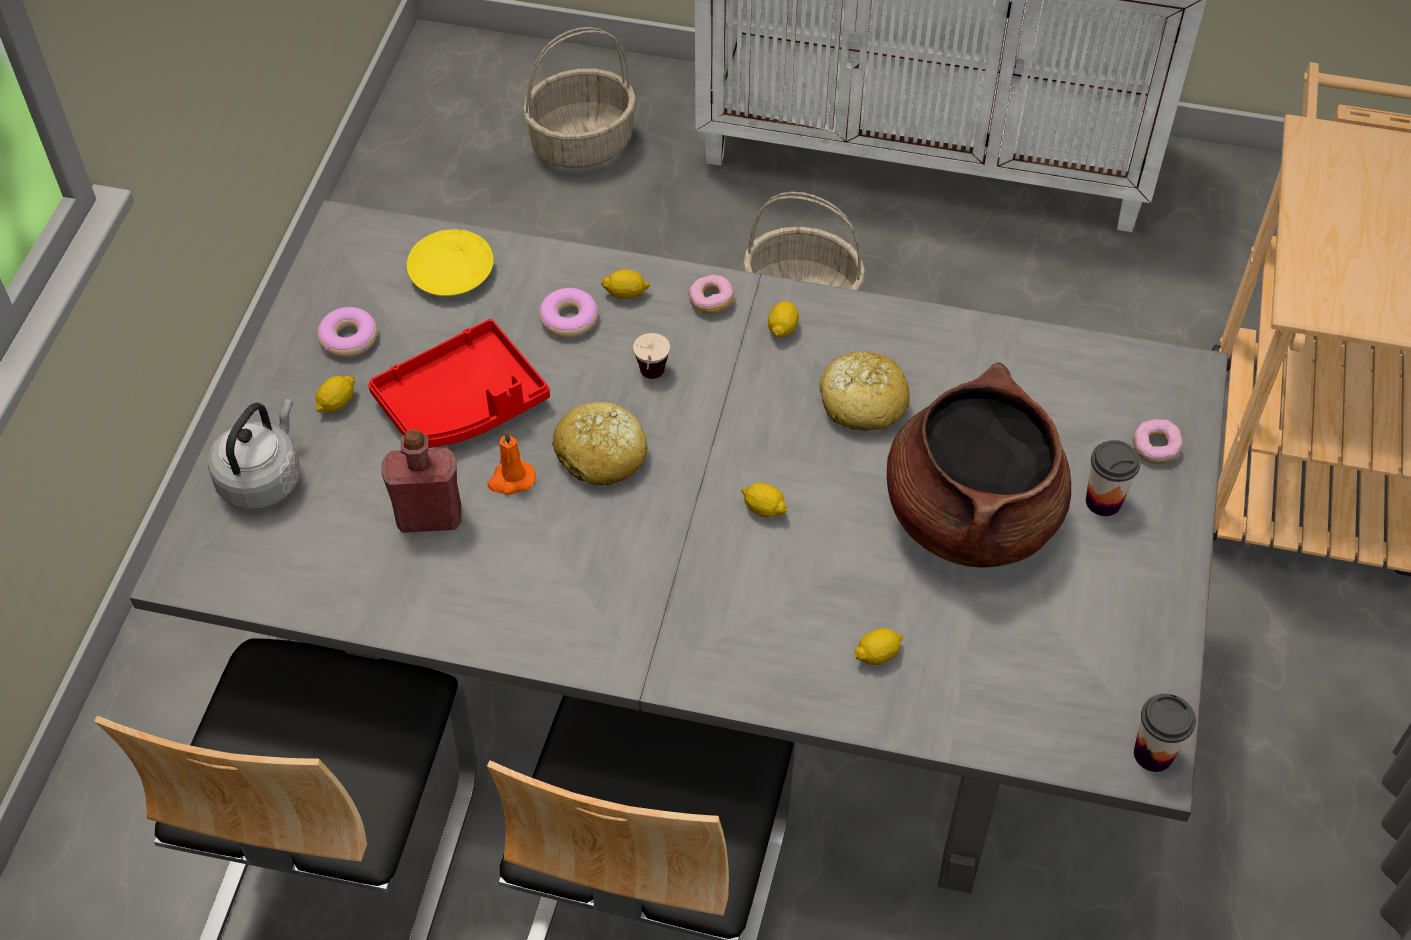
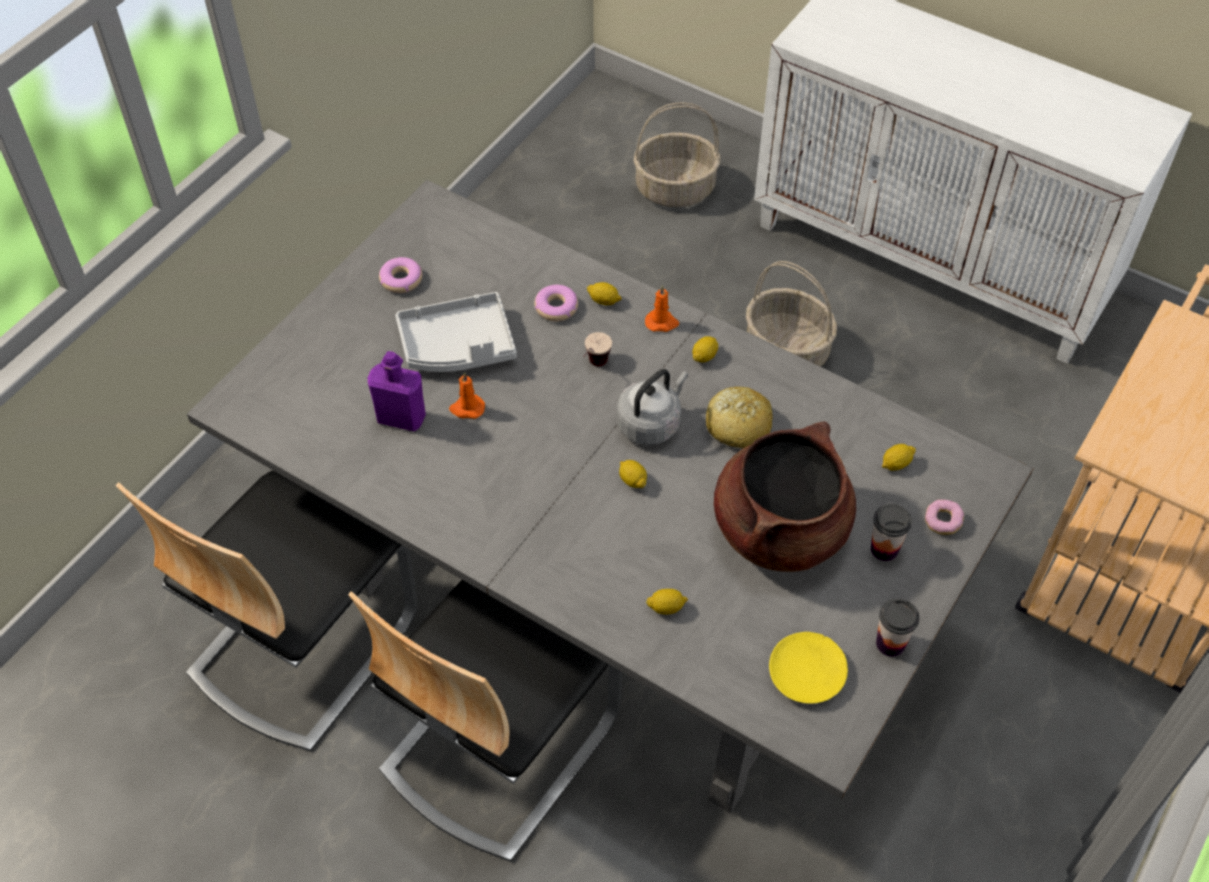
camera: 20 degrees right, 0 degrees up
(263, 478) = (304, 359): grey kettle -> grey kettle (651, 423)
(337, 403) = (374, 322): lemon -> lemon (896, 464)
(429, 517) = (401, 418): red bottle -> purple bottle
(452, 270) = (491, 252): yellow plate -> yellow plate (808, 672)
(463, 403) = (458, 346): red tray -> grey tray
(601, 455) = (536, 409): bread -> none
(711, 301) = (662, 322): donut -> orange candle
(1153, 754) = (835, 742): cup -> cup (890, 643)

